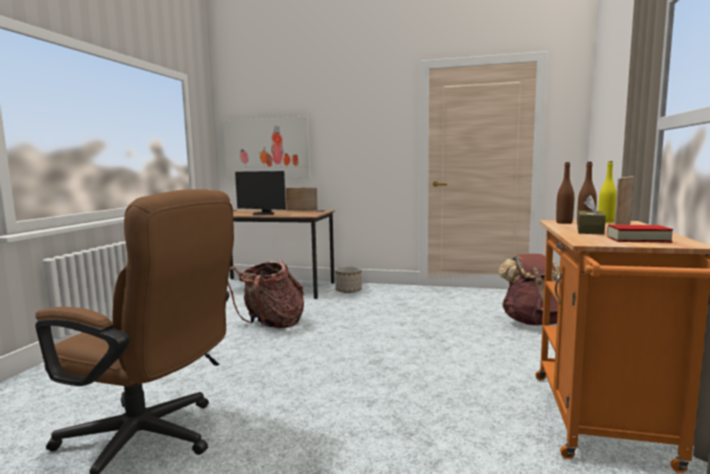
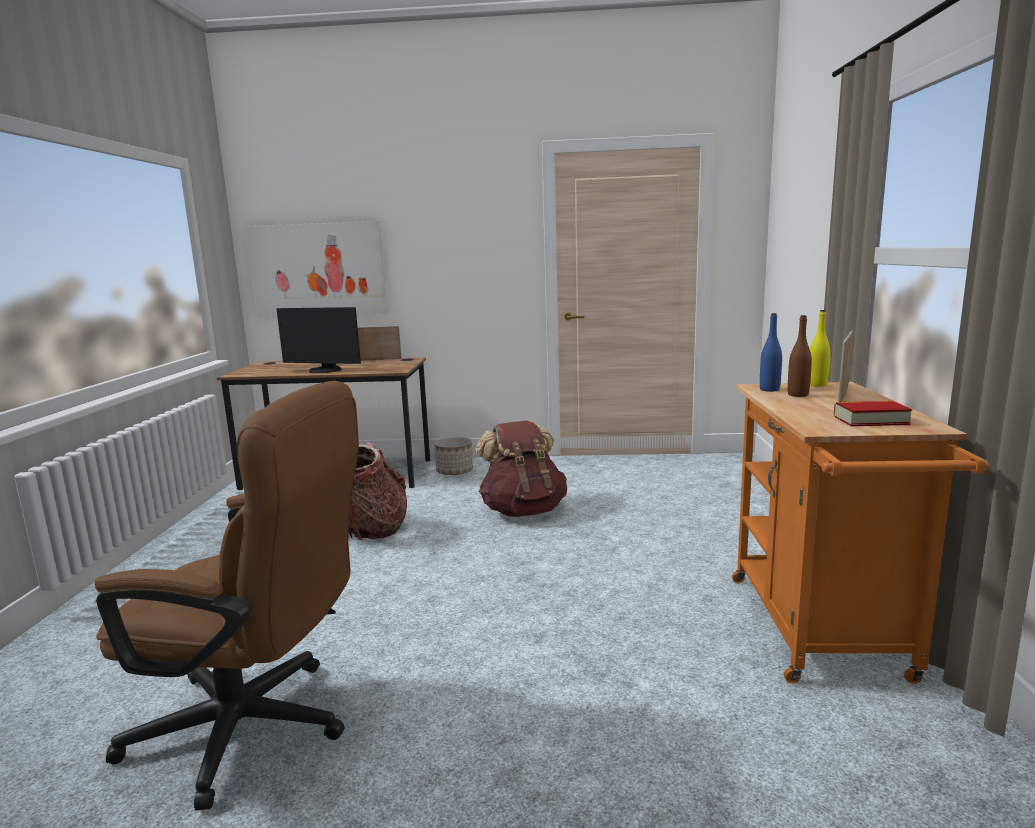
camera: 10 degrees left, 5 degrees up
(534, 322) = (711, 501): brown backpack -> brown backpack (523, 511)
(564, 223) = (769, 389): brown bottle -> blue bottle
(590, 231) = (808, 405): brown tissue box -> none

